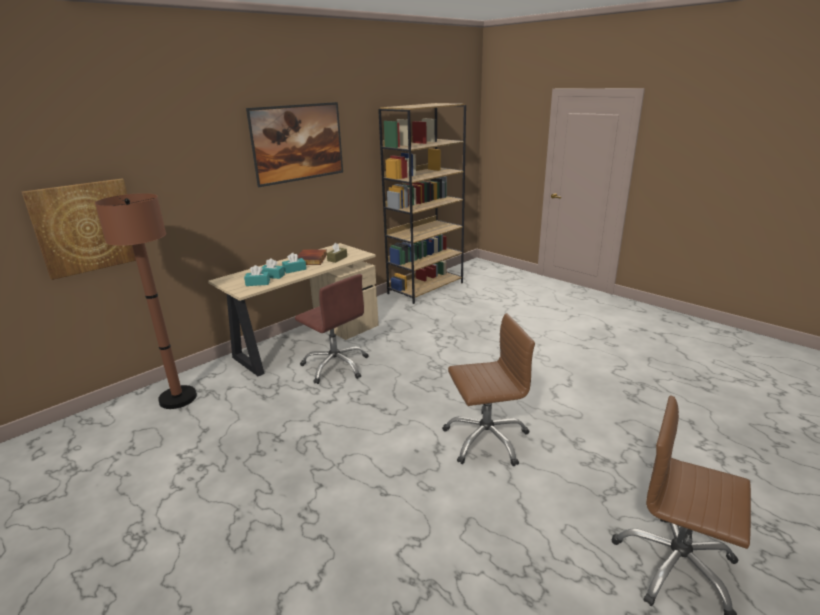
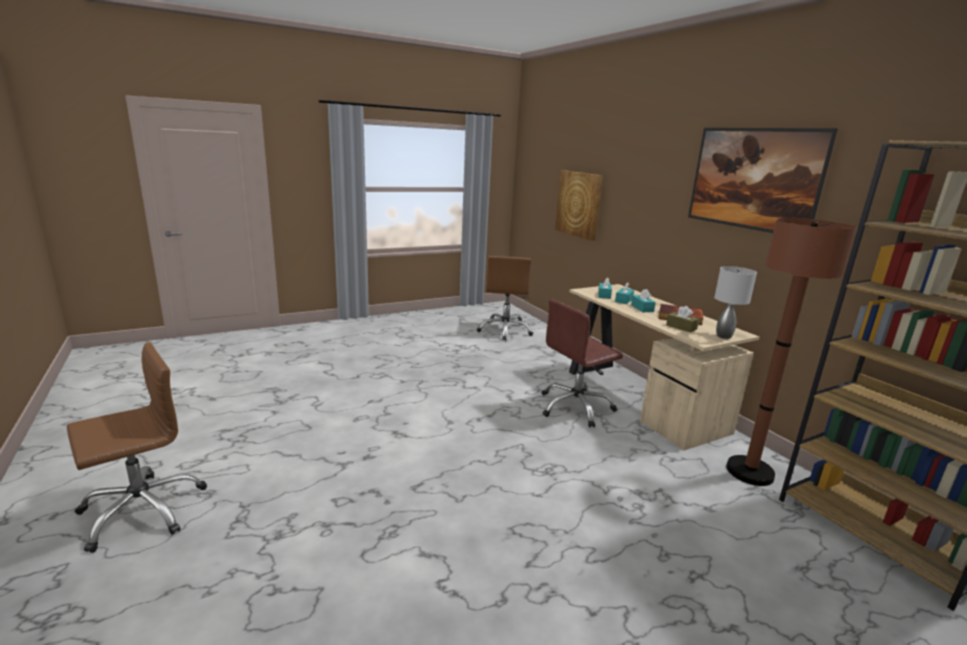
camera: 105 degrees right, 5 degrees down
(178, 398) = (546, 345): brown floor lamp -> brown floor lamp (749, 472)
(348, 249) = (724, 336): none -> grey table lamp
(486, 439) = (387, 463): brown office chair -> brown office chair (505, 330)

